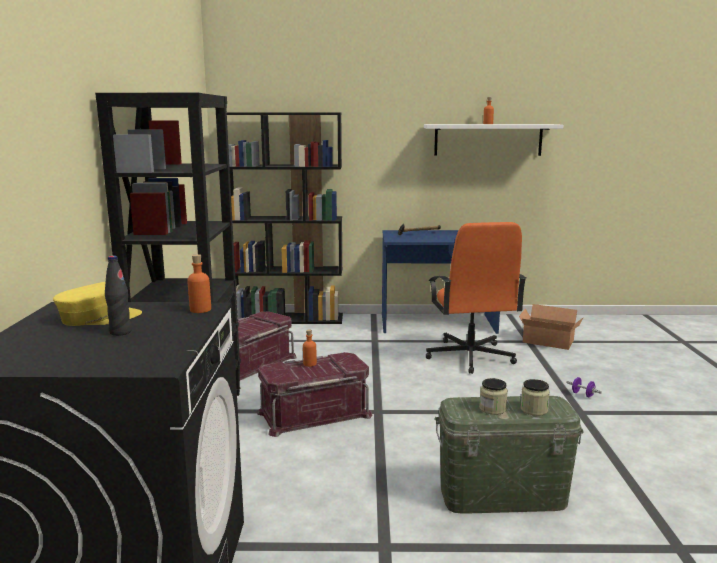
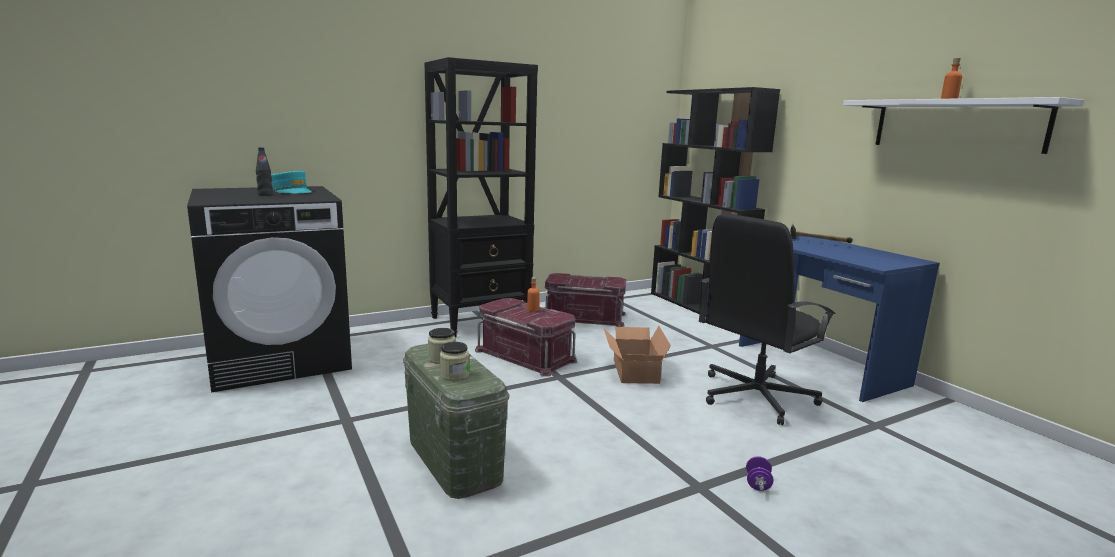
camera: 60 degrees right, 0 degrees up
(98, 318) = (292, 191): yellow cap -> turquoise cap
(200, 310) = (318, 198): orange bottle -> none
(470, 357) = (754, 396): orange office chair -> black office chair
(549, 342) = (903, 440): cardboard box -> cardboard box (633, 371)

